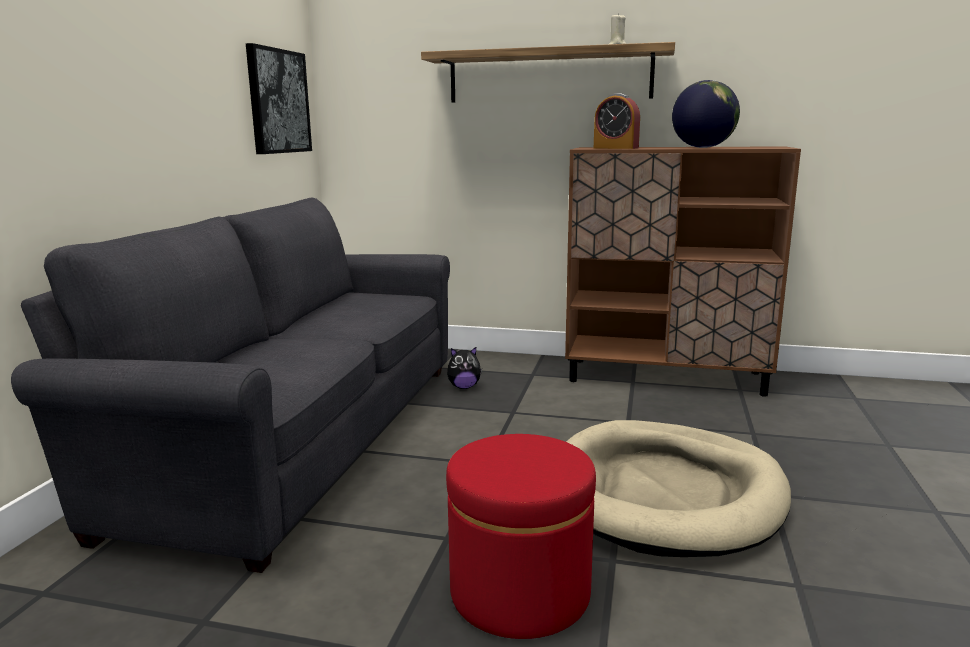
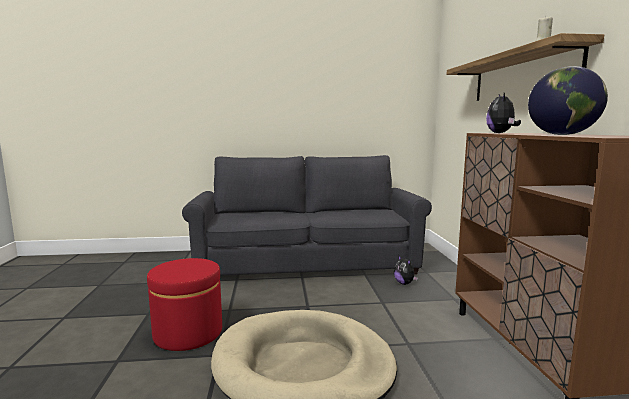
camera: 70 degrees right, 5 degrees down
(278, 101) = (394, 105): picture -> none
(616, 148) = (501, 133): alarm clock -> plush toy

